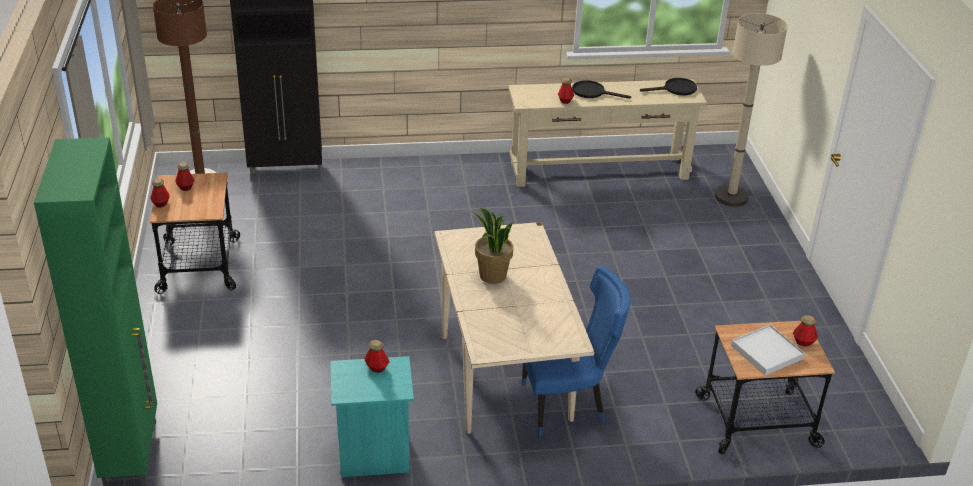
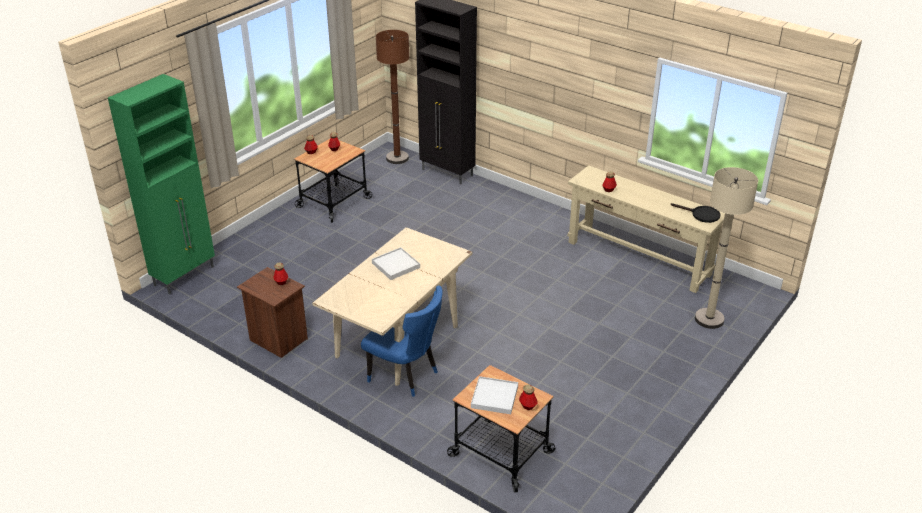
camera: 45 degrees right, 0 degrees up
(374, 456) = (277, 340): turquoise nightstand -> brown nightstand
(492, 276) = (395, 265): potted plant -> white tray
(593, 92) = (637, 192): black frying pan -> none

